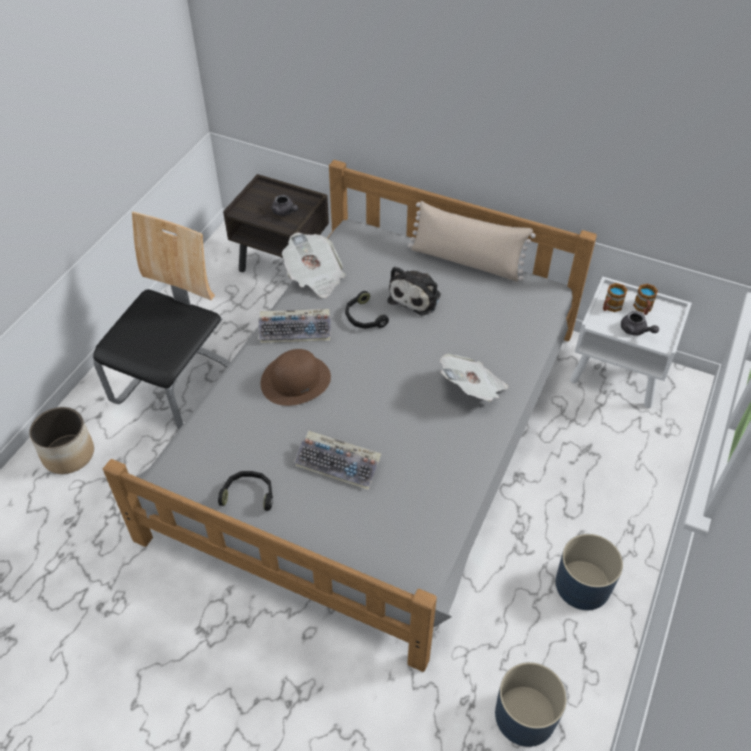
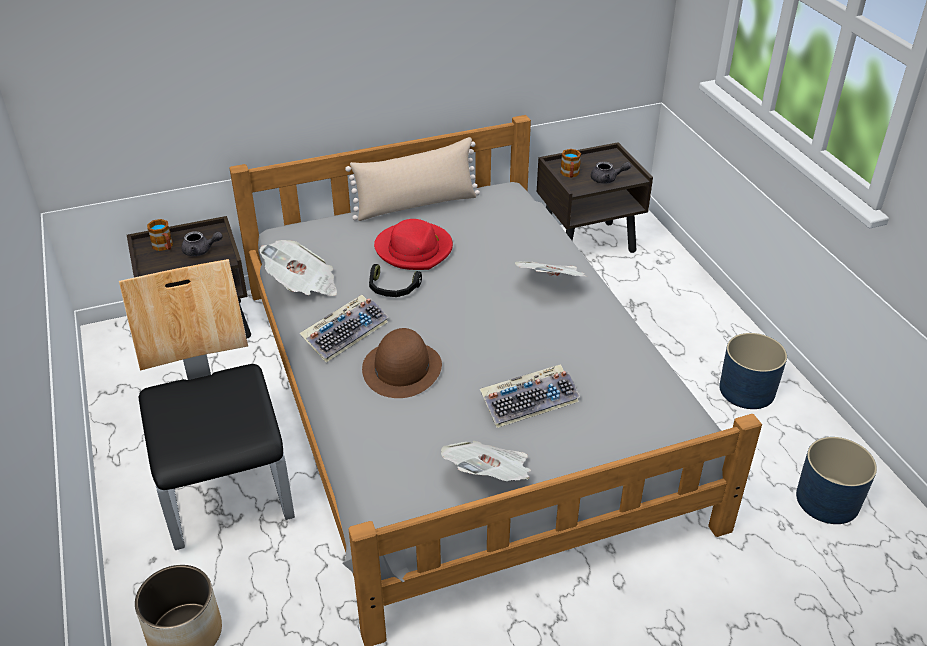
camera: 45 degrees left, 10 degrees down
(249, 494) = (490, 476): black headphones -> newspaper
(416, 296) = (414, 249): plush toy -> red hat
(618, 375) = (587, 244): white nightstand -> brown nightstand
(643, 309) = (592, 163): mug -> mug (164, 247)

